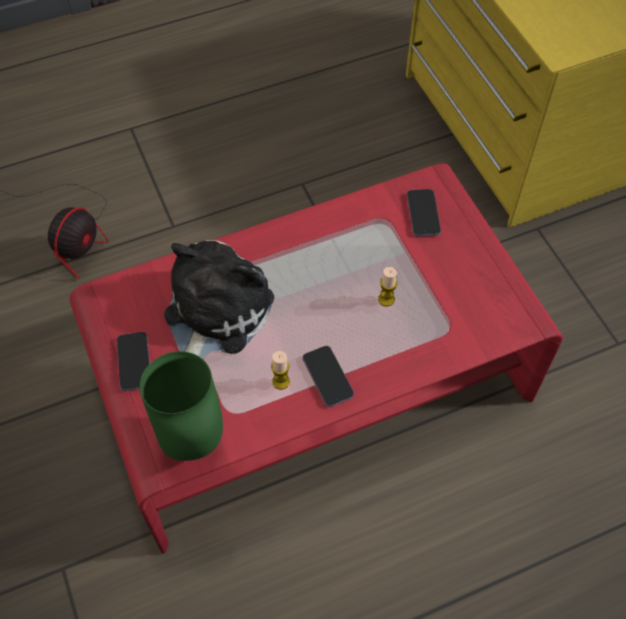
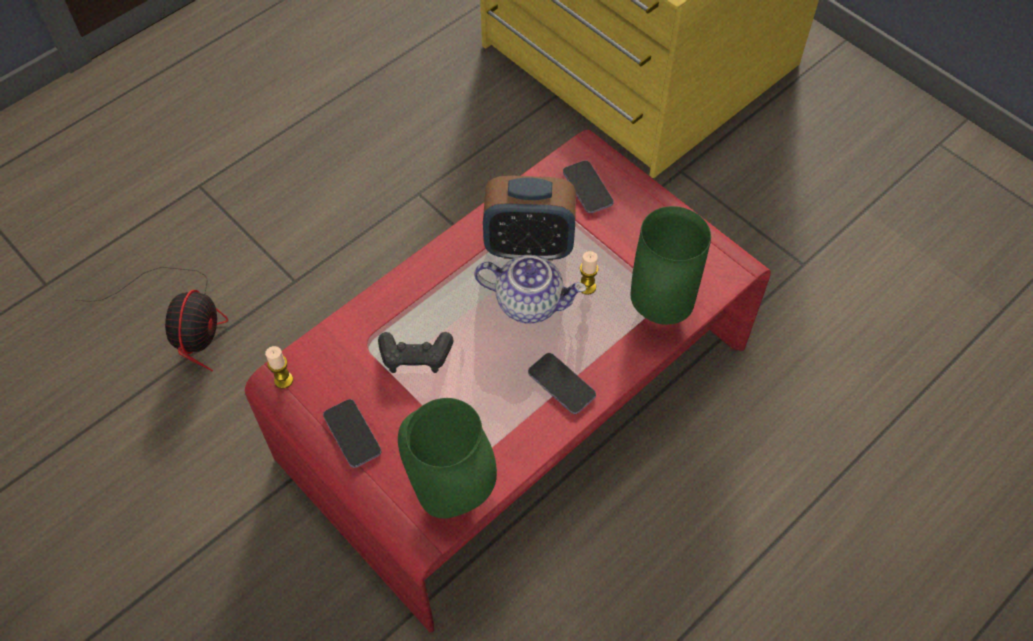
camera: 20 degrees left, 0 degrees up
(214, 313) = (415, 356): plush toy -> black game controller
(281, 381) = (516, 404): candle -> candle (283, 380)
(331, 297) = (530, 302): none -> teapot
(350, 249) = (529, 246): none -> alarm clock
(441, 339) = (657, 310): none -> green vase

